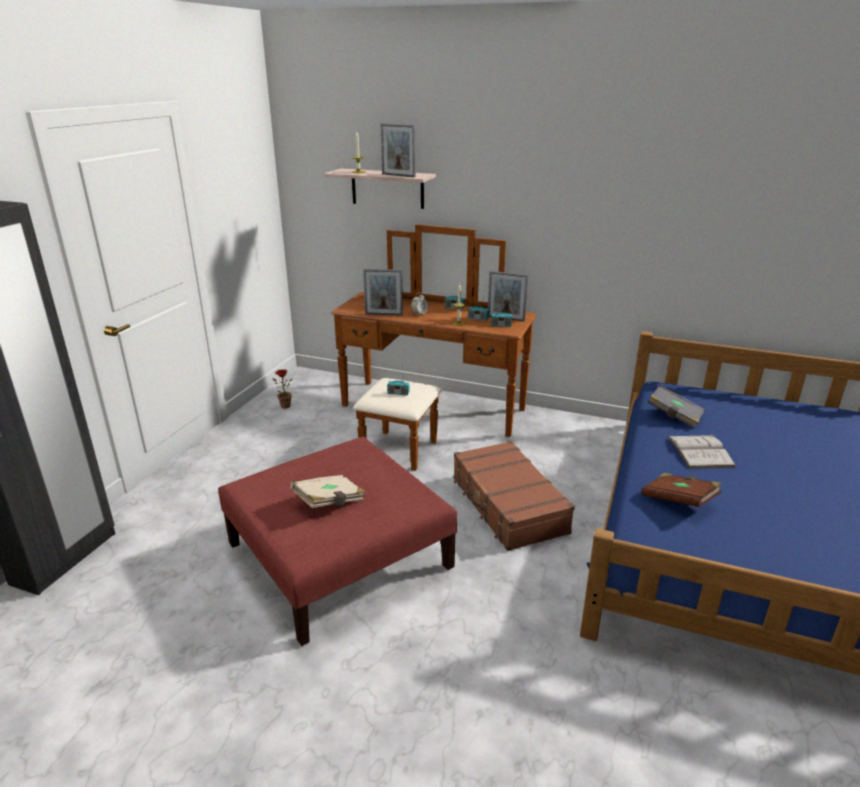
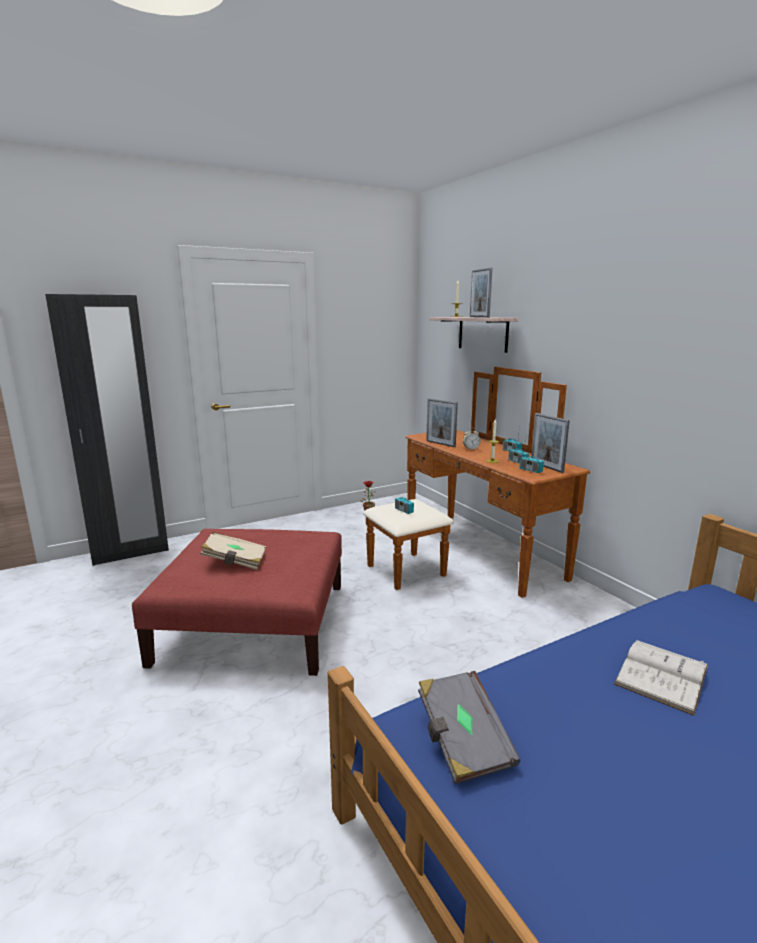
camera: 40 degrees right, 10 degrees down
(507, 505) = (436, 652): brown suitcase -> none
(674, 416) = (684, 625): grey book -> grey book (462, 741)
(679, 500) = (540, 708): brown book -> none

